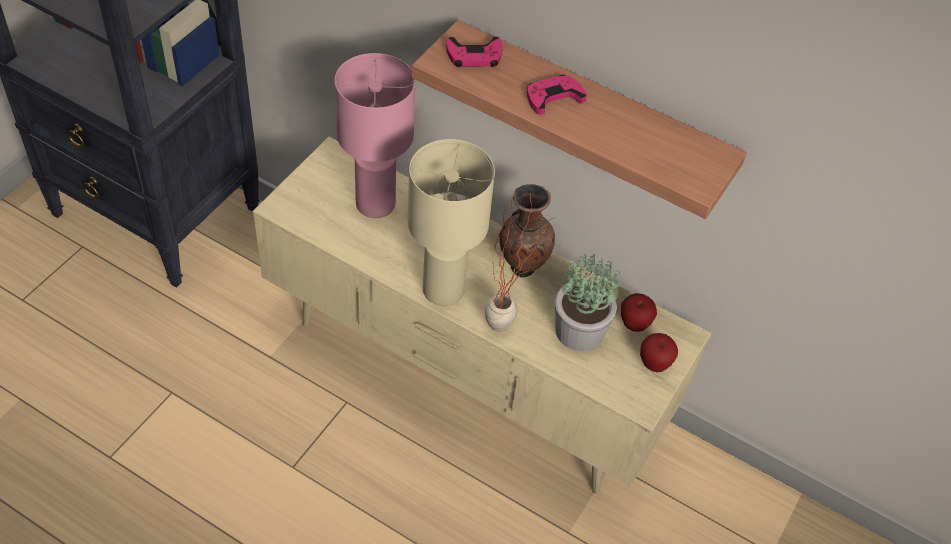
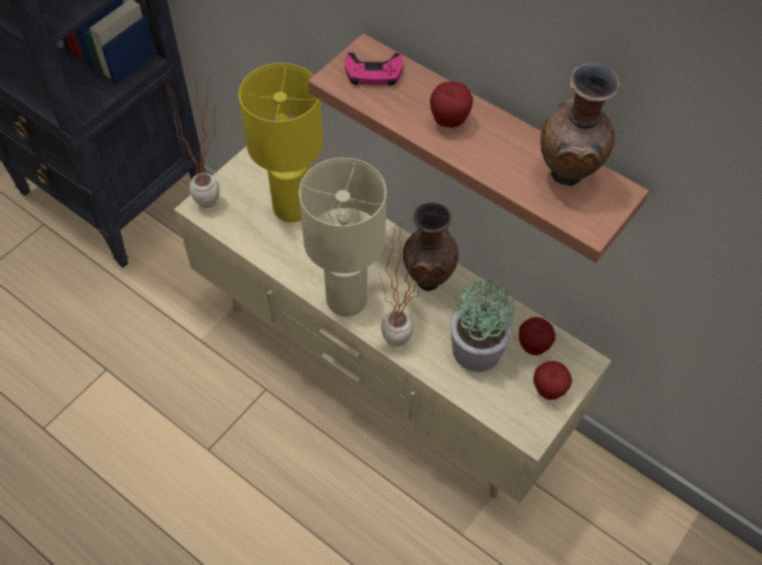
camera: 10 degrees right, 5 degrees up
(296, 200) = (217, 200): none -> potted plant
(374, 203) = (291, 207): pink table lamp -> yellow table lamp
(553, 97) = (449, 121): pink game controller -> apple
(671, 142) = (568, 176): none -> brown vase

